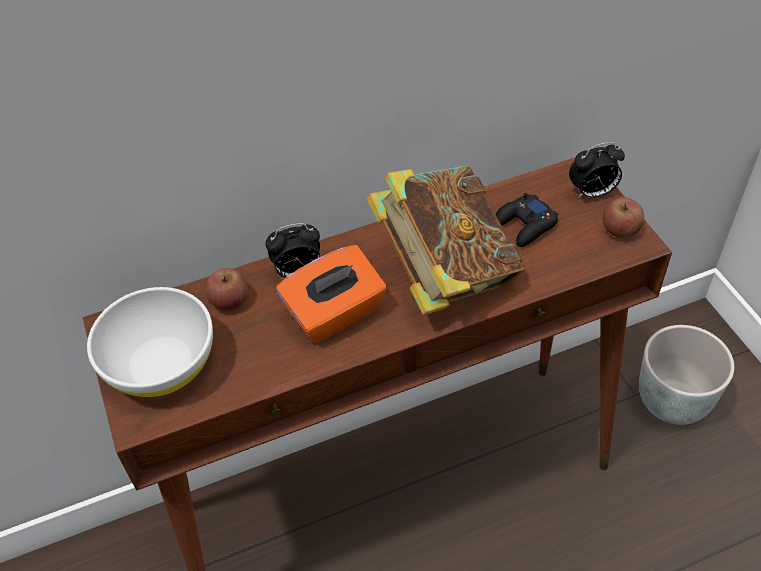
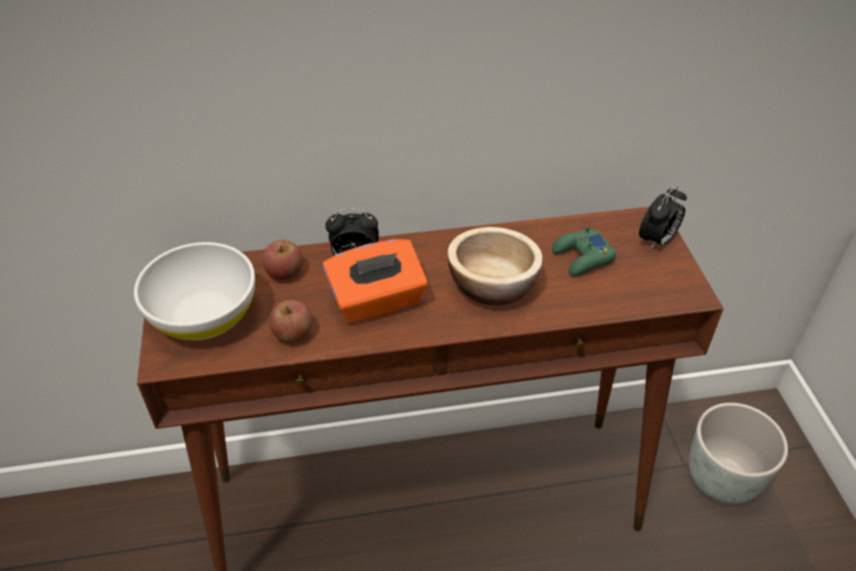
camera: 10 degrees right, 5 degrees down
(445, 272) = (492, 285): book -> bowl
(525, 225) = (582, 258): black game controller -> green game controller
(592, 193) = (657, 241): alarm clock -> alarm clock turned 45 degrees counterclockwise
(620, 229) = (676, 278): apple -> apple (293, 333)

